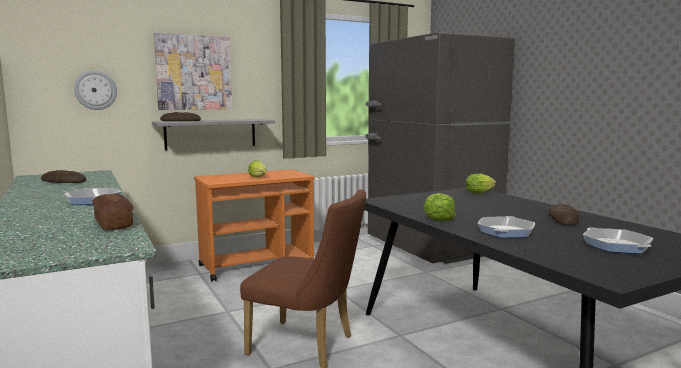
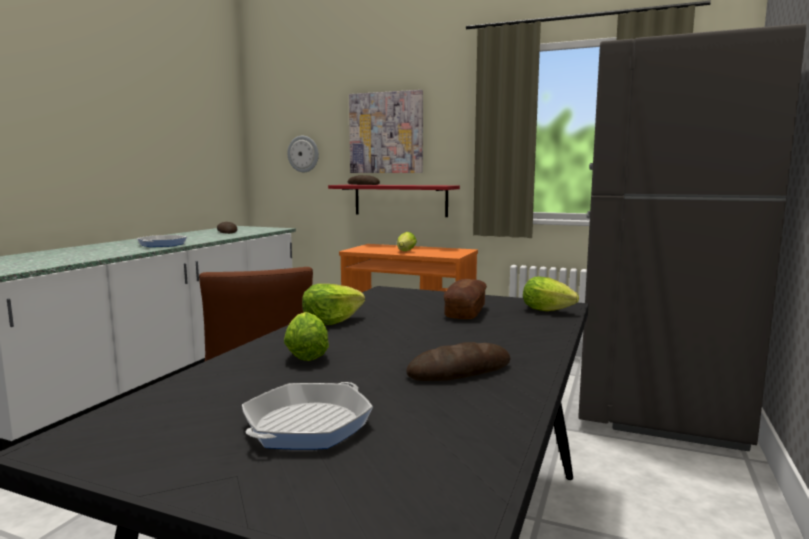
camera: 50 degrees right, 0 degrees up
(113, 223) = (82, 258): bread -> bread (465, 312)
(211, 134) = (400, 200): grey shelf -> red shelf
(505, 231) = (306, 354): frying pan -> lettuce

